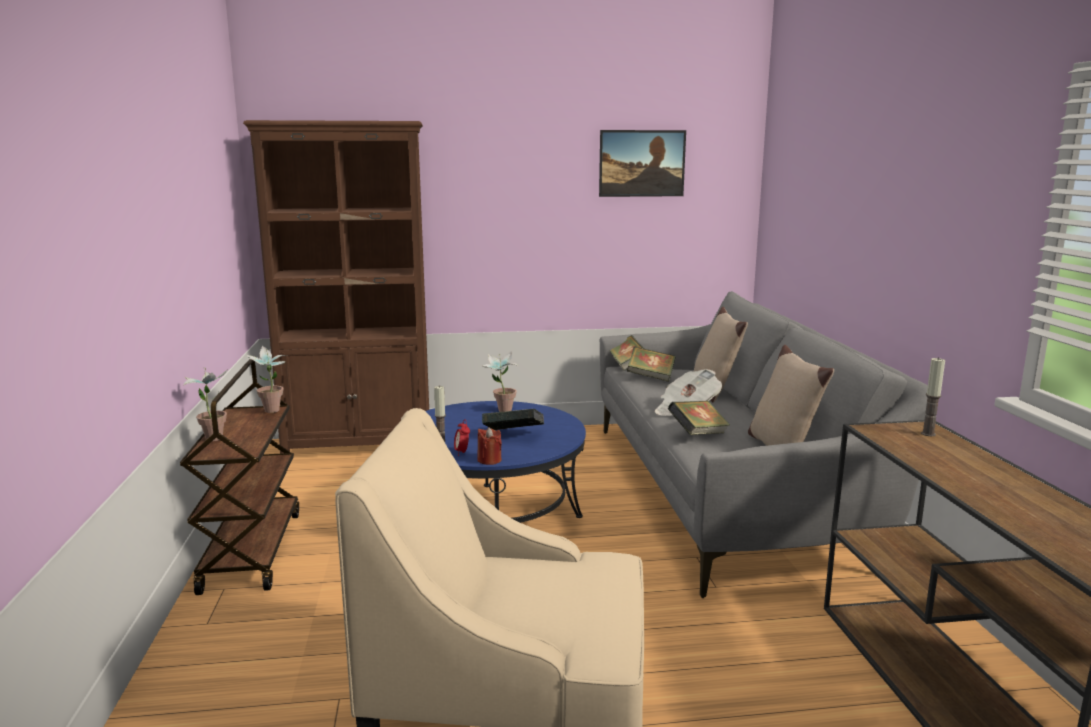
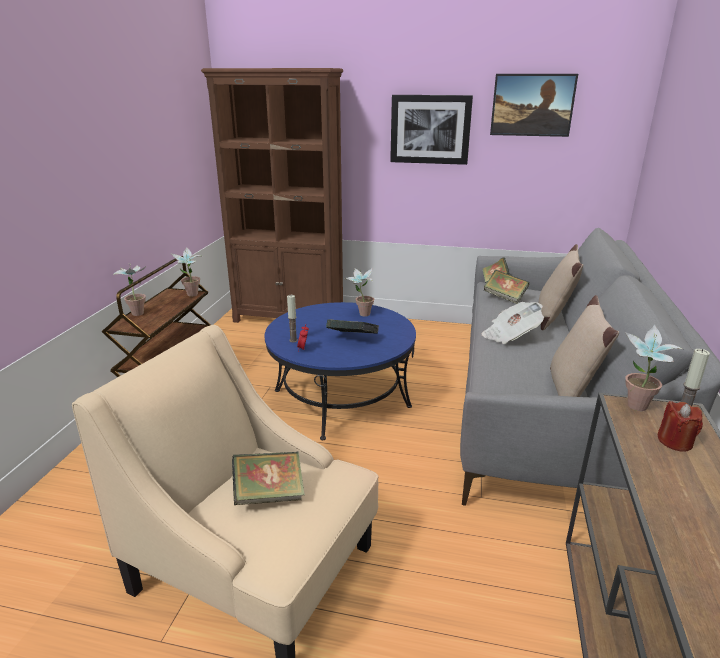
camera: 20 degrees right, 10 degrees up
(489, 460) = (317, 360): red candle -> red candle (675, 442)
(530, 192) = (430, 129): none -> picture
(698, 434) = (502, 362): book -> book (269, 495)
(886, 431) = (636, 409): none -> potted plant

